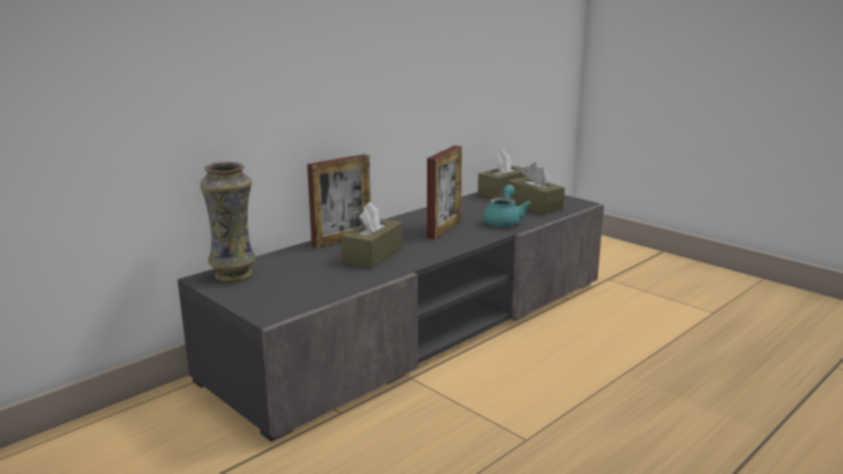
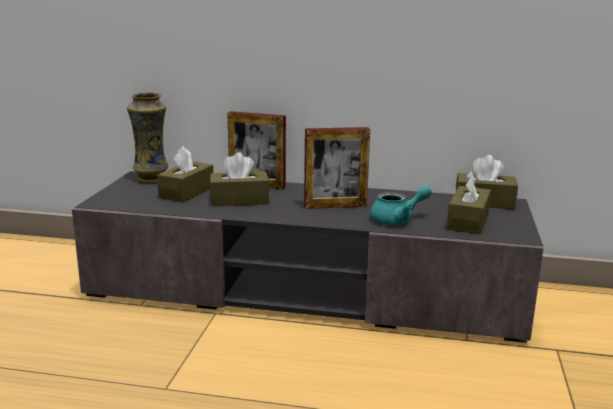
camera: 55 degrees right, 0 degrees up
(310, 269) = (186, 192): none -> brown tissue box

